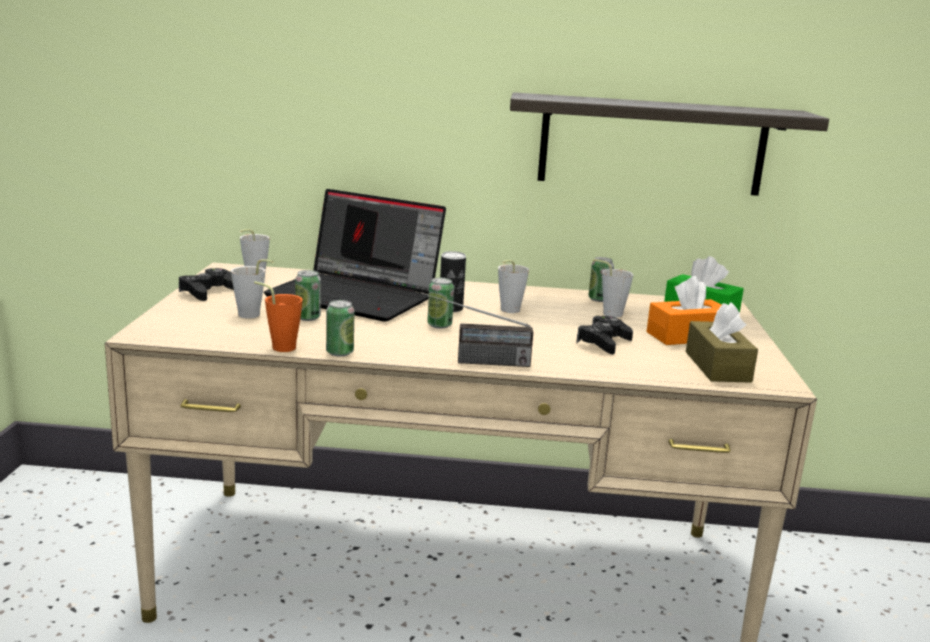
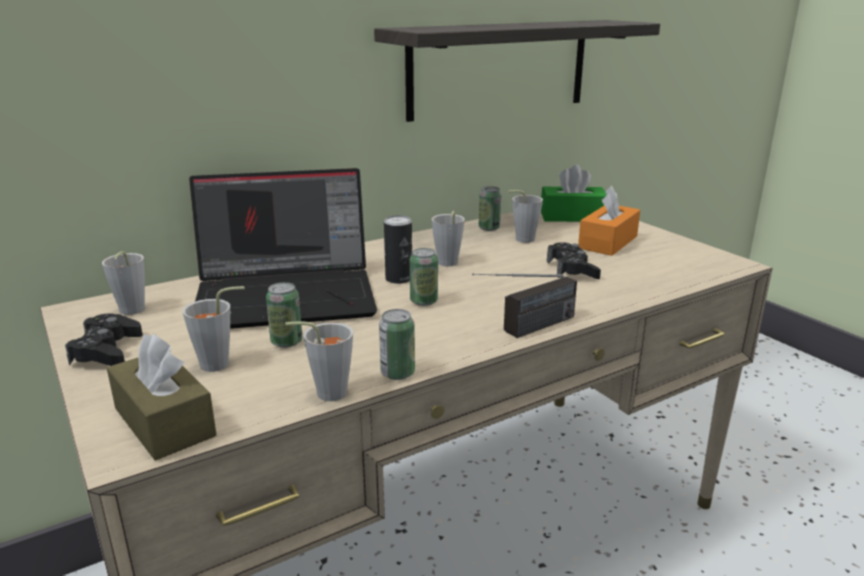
camera: 35 degrees left, 5 degrees up
(279, 346) = (324, 393): orange cup -> grey cup
(717, 367) = (676, 263): brown tissue box -> brown tissue box (164, 422)

